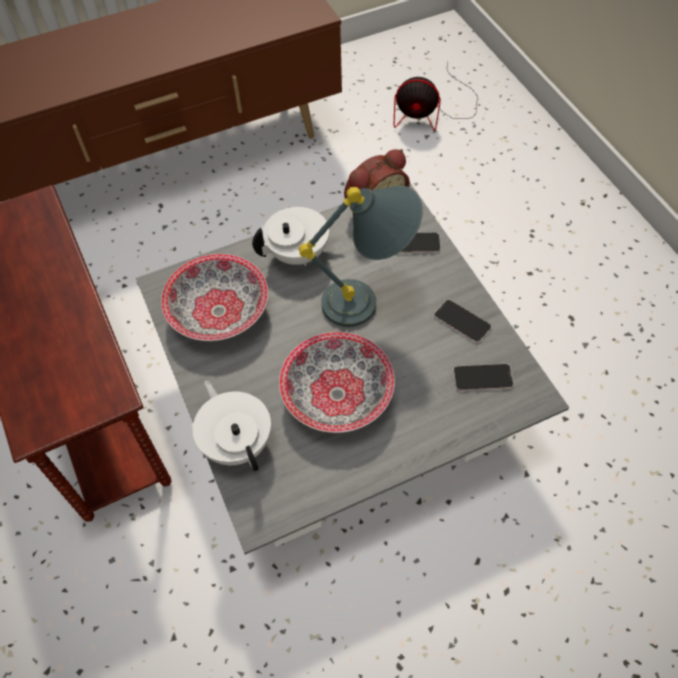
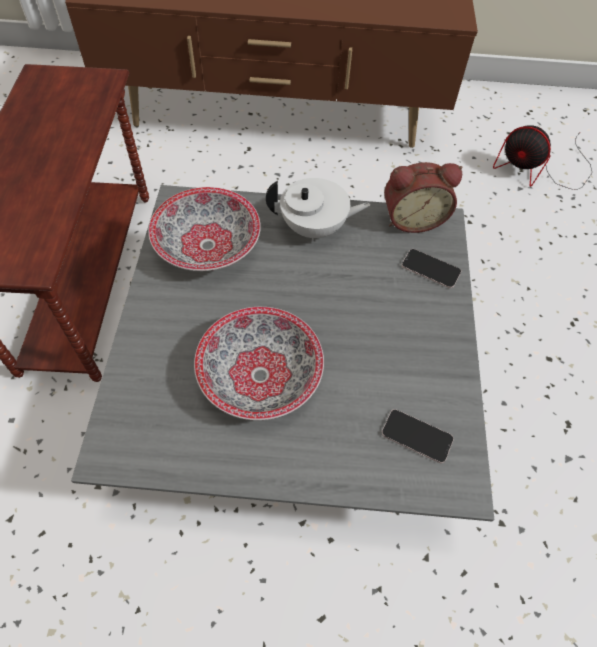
camera: 25 degrees right, 0 degrees up
(237, 442) = (140, 371): white teapot -> none
(369, 300) = (351, 302): grey table lamp -> none
(462, 321) = (431, 367): phone -> none

